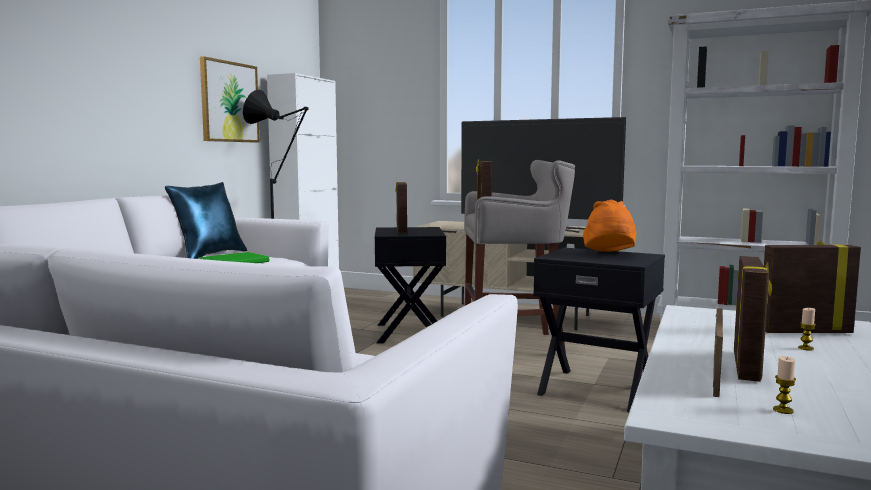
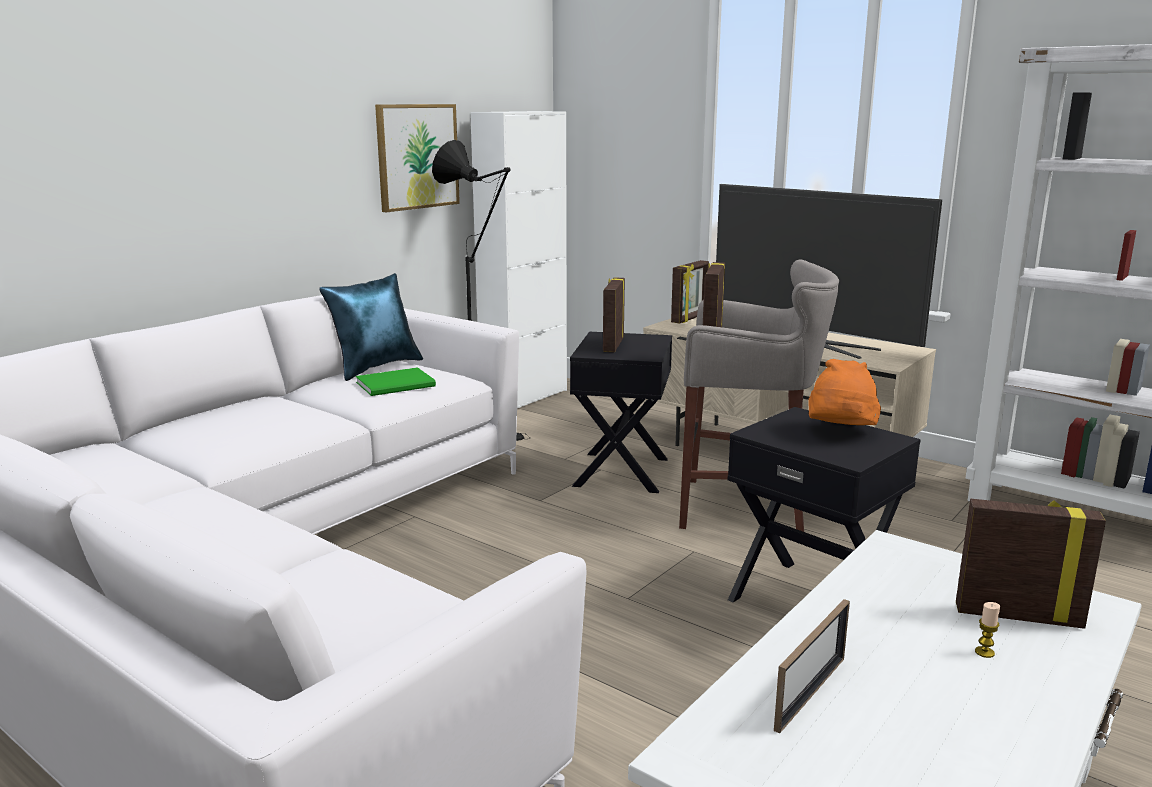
camera: 15 degrees right, 10 degrees up
(748, 366) = (869, 679): picture frame -> picture frame (690, 319)
(783, 410) = (837, 771): candle -> none

